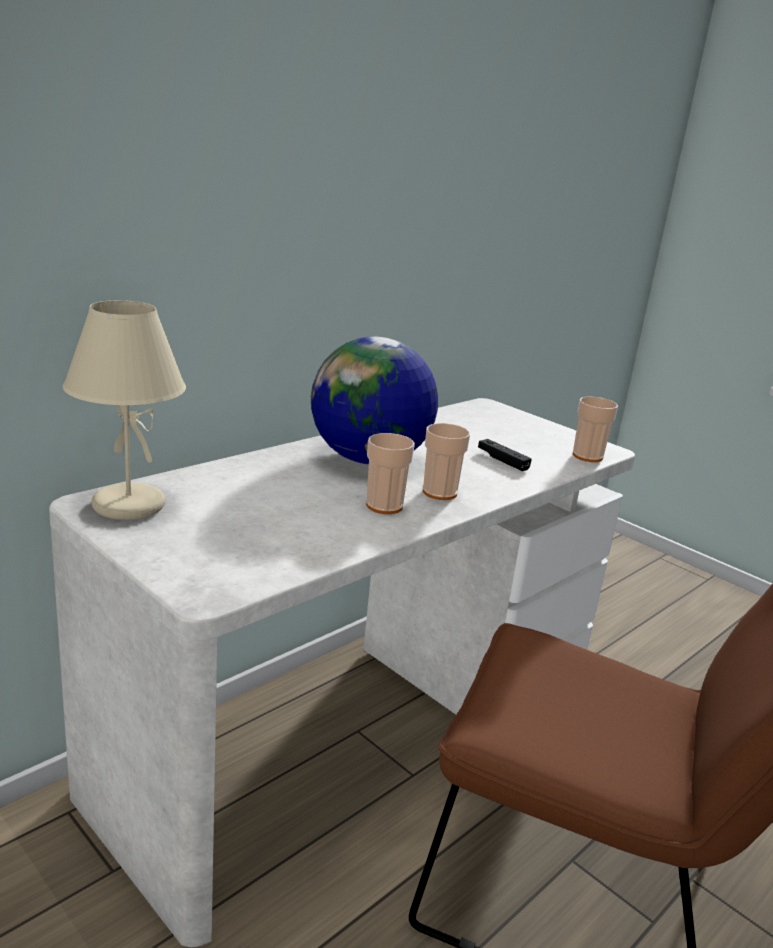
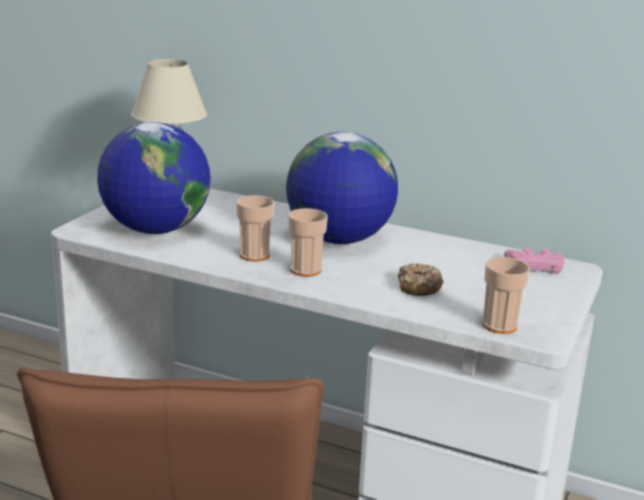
camera: 70 degrees right, 0 degrees up
(256, 542) = (155, 230): none -> globe
(476, 414) = (534, 266): none -> pink game controller
(502, 461) = (418, 287): black game controller -> donut

